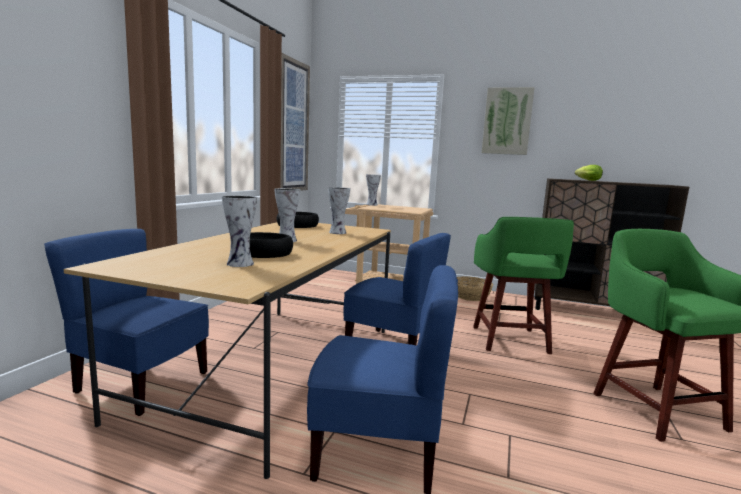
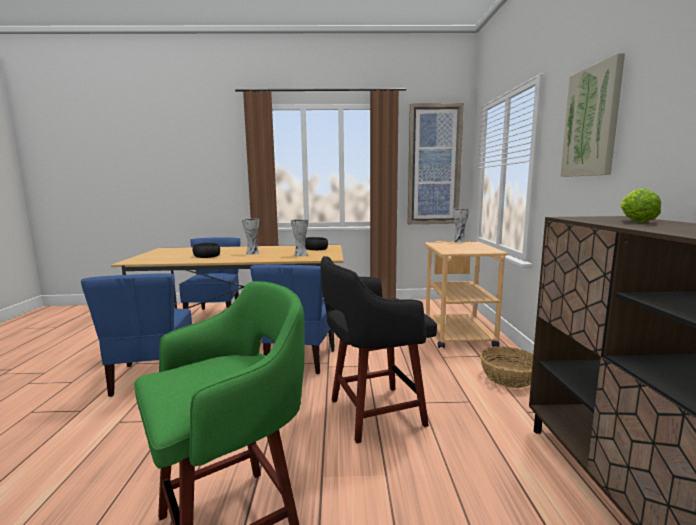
camera: 70 degrees right, 0 degrees up
(241, 264) = (178, 256): vase -> none
(510, 341) = (373, 413): green stool -> black stool

